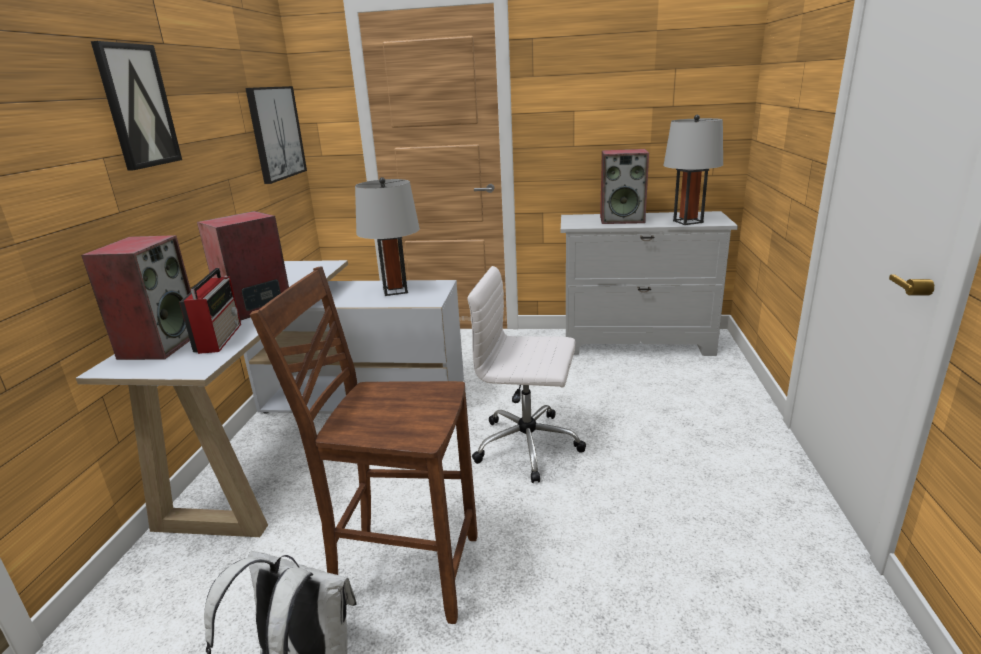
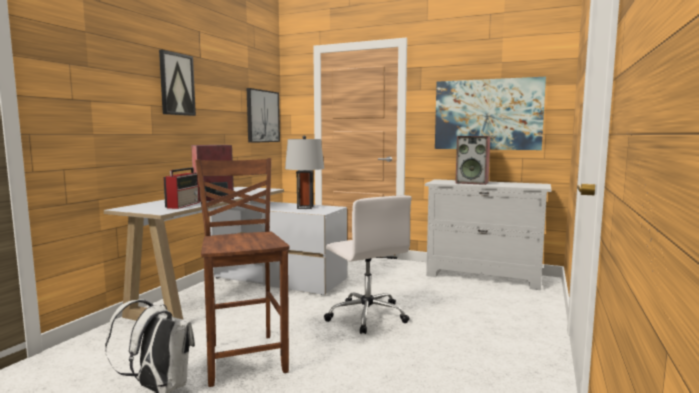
camera: 15 degrees right, 15 degrees down
(160, 344) = (153, 204): speaker -> none
(403, 569) = (245, 357): brown chair -> brown chair turned 45 degrees clockwise
(529, 446) = (366, 315): white office chair -> white office chair turned 150 degrees counterclockwise
(636, 114) = (487, 114): none -> picture
(688, 222) = (517, 185): grey table lamp -> none

